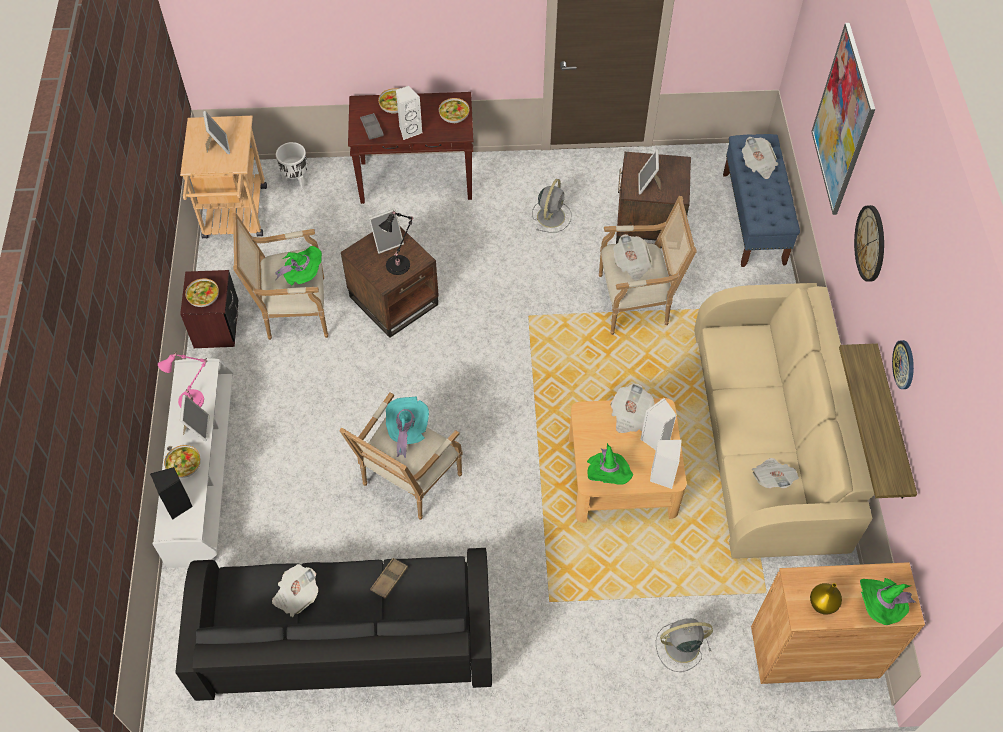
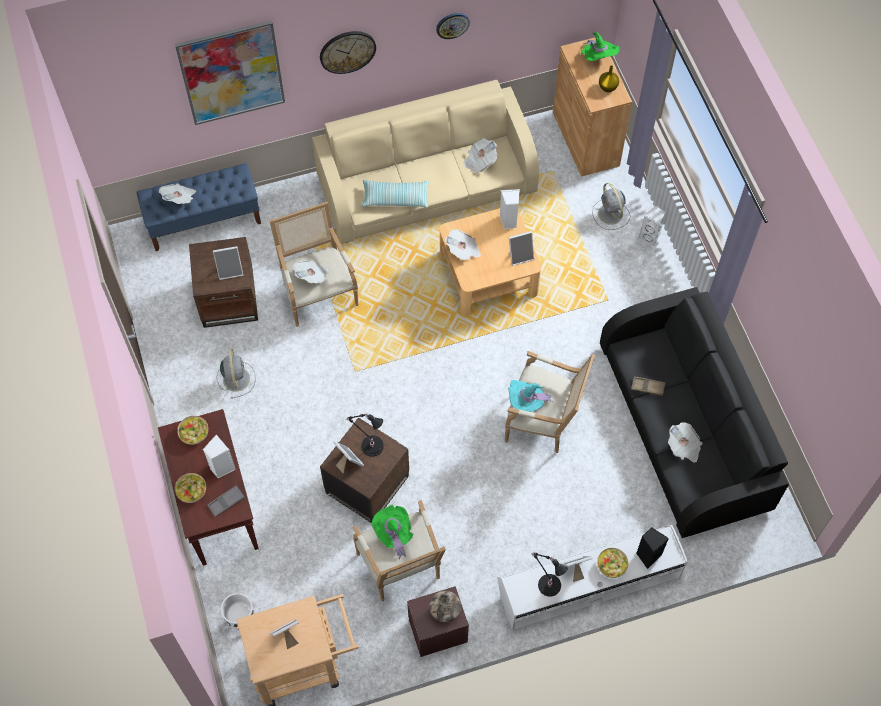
camera: 105 degrees left, 5 degrees up
(193, 399) = (548, 583): pink table lamp -> black table lamp
(204, 297) = (445, 610): bowl -> vase
(551, 216) = (236, 378): grey fan -> grey fan turned 75 degrees clockwise
(607, 475) = (520, 256): green hat -> picture frame
(655, 440) = (479, 230): white speaker -> white speaker (650, 237)
(732, 375) = (395, 198): none -> pillow
(891, 425) = (471, 52): shelf -> none

